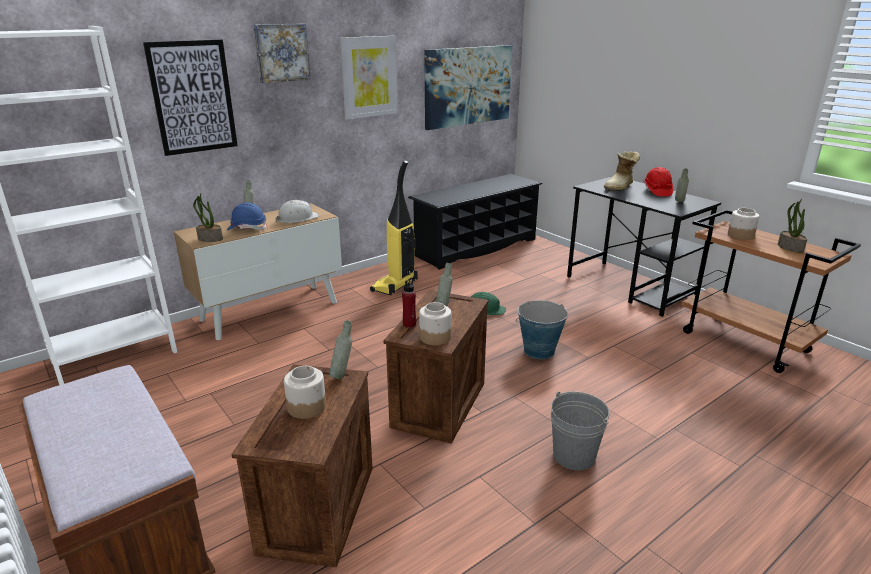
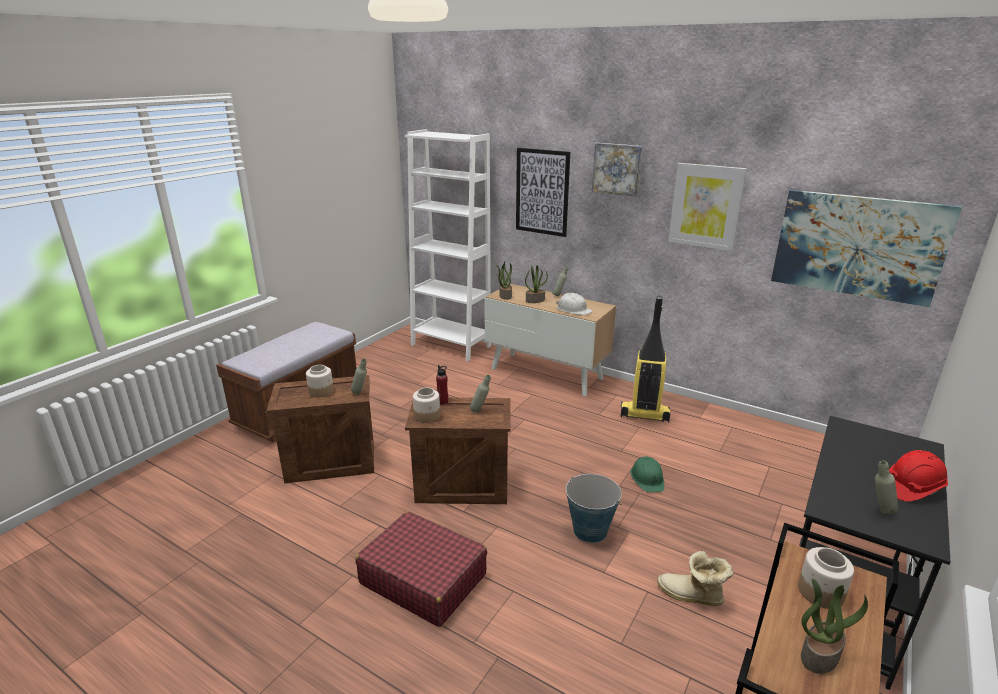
camera: 70 degrees right, 0 degrees up
(247, 228) = (535, 300): blue hard hat -> potted plant
(476, 247) = (797, 442): black shoe rack -> none
(574, 456) = (423, 578): grey bucket -> red suitcase
(620, 187) = (884, 452): boot -> boot (691, 597)

